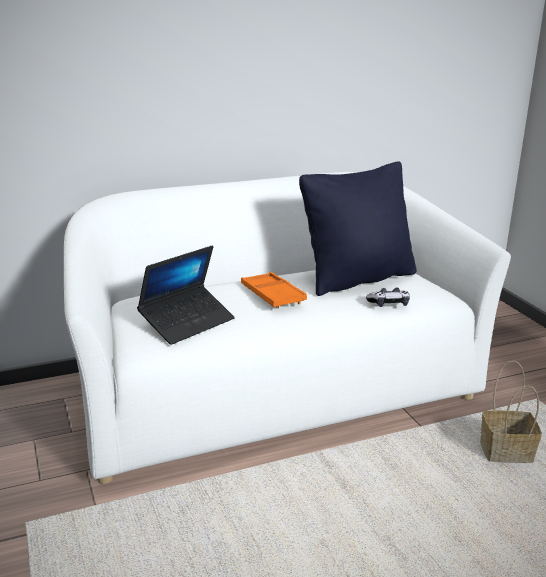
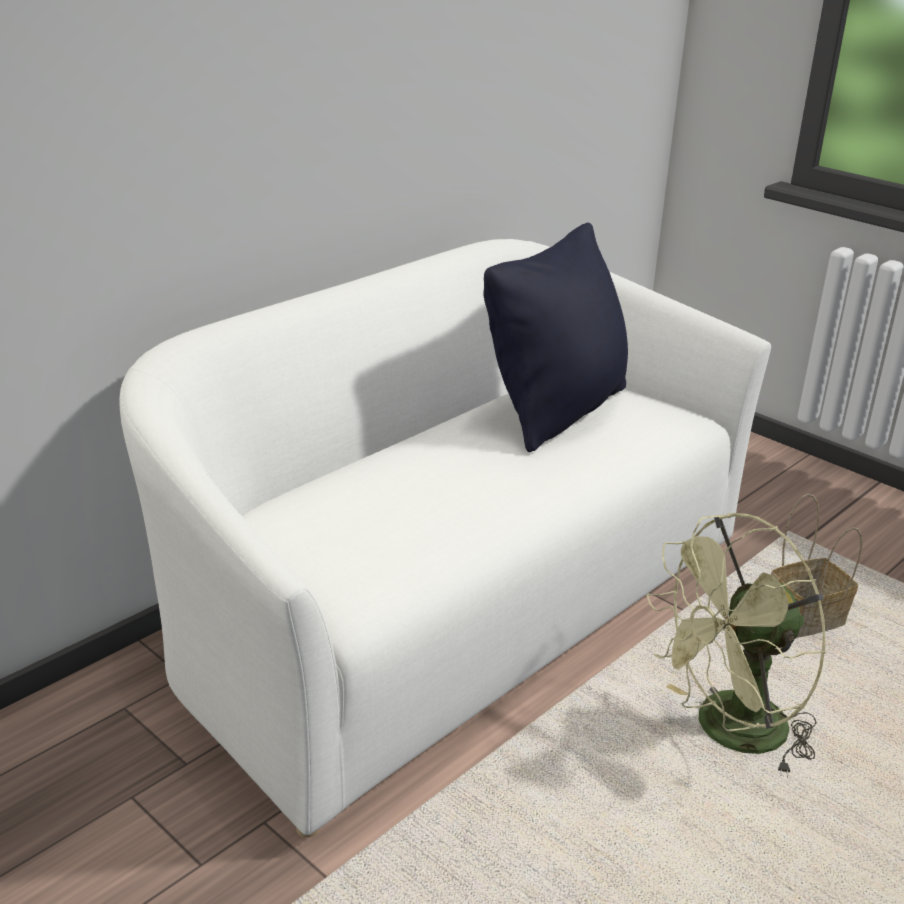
camera: 25 degrees left, 5 degrees up
(187, 322) = (384, 541): laptop -> none
(272, 295) = (464, 465): orange tray -> none
(388, 304) = (633, 446): game controller -> none
(393, 502) = (727, 733): none -> green fan

